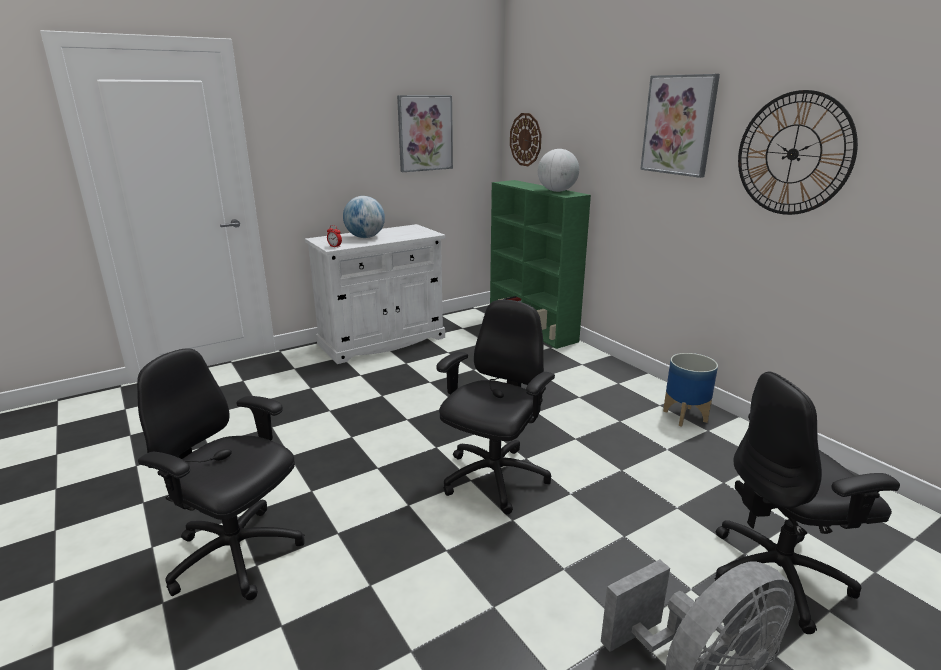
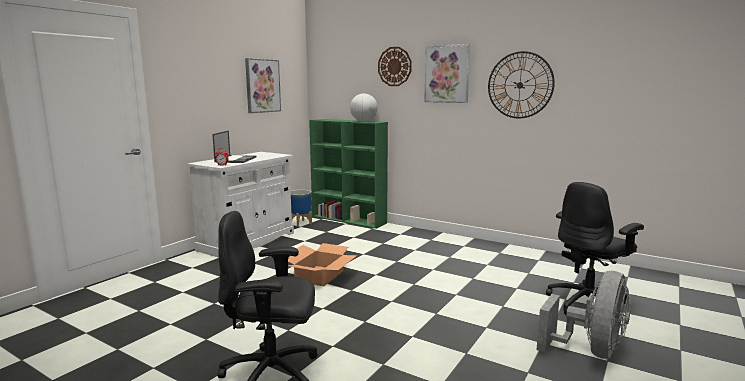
camera: 25 degrees left, 10 degrees down
(365, 237) = (236, 159): globe -> laptop
(418, 413) = (319, 275): none -> cardboard box
(493, 479) = (405, 297): black office chair -> none
(525, 139) = (329, 90): wall clock -> wall clock (394, 66)
(685, 416) = (482, 248): planter -> planter (300, 223)

